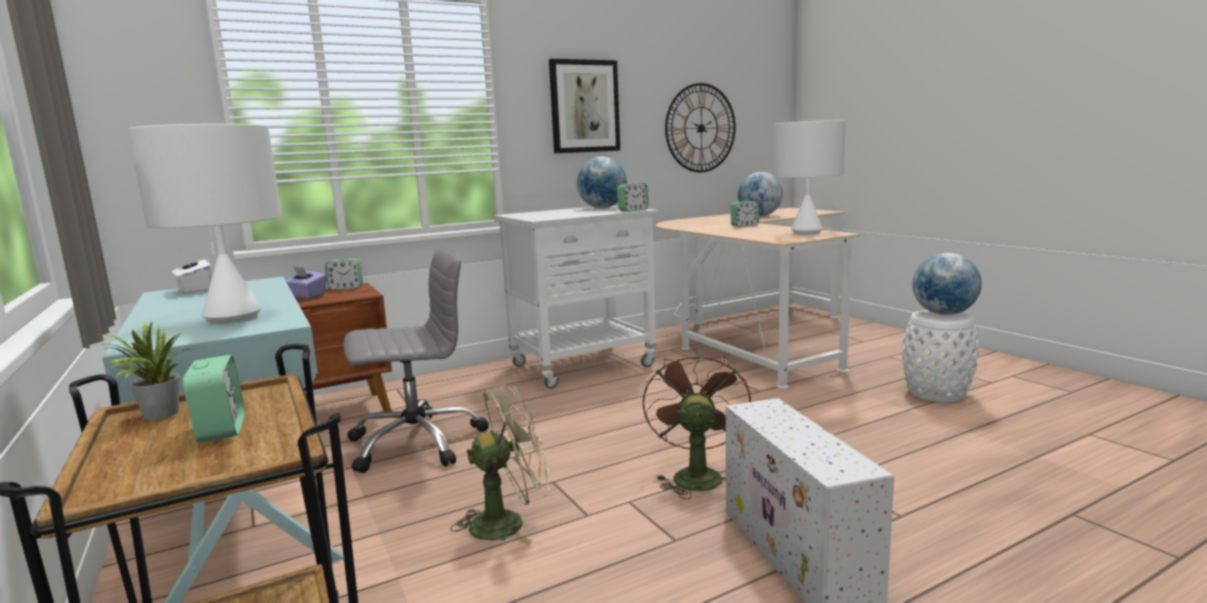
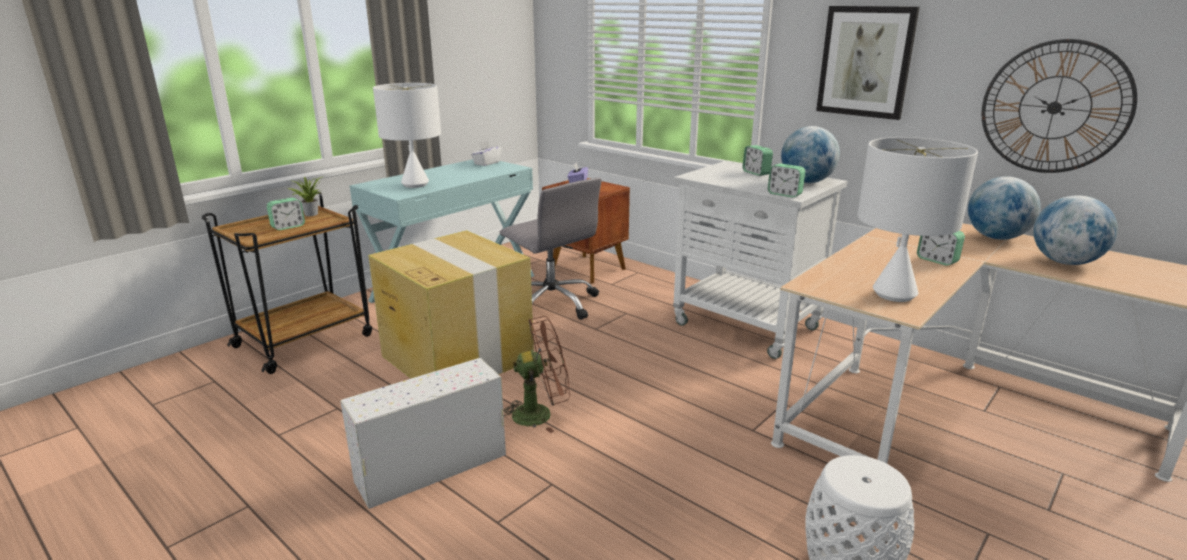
camera: 70 degrees right, 10 degrees up
(346, 288) = (607, 186): alarm clock -> alarm clock (756, 173)
(508, 522) = (456, 357): green fan -> cardboard box
(944, 314) = (874, 481): globe -> globe (996, 238)

